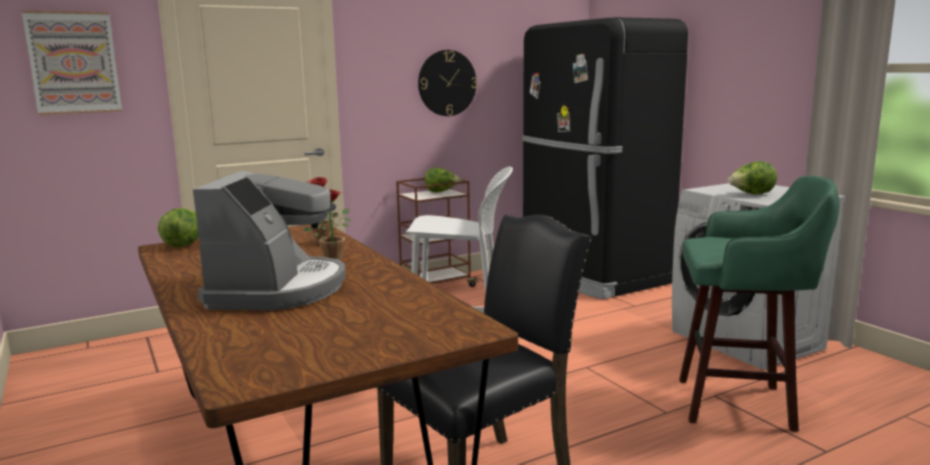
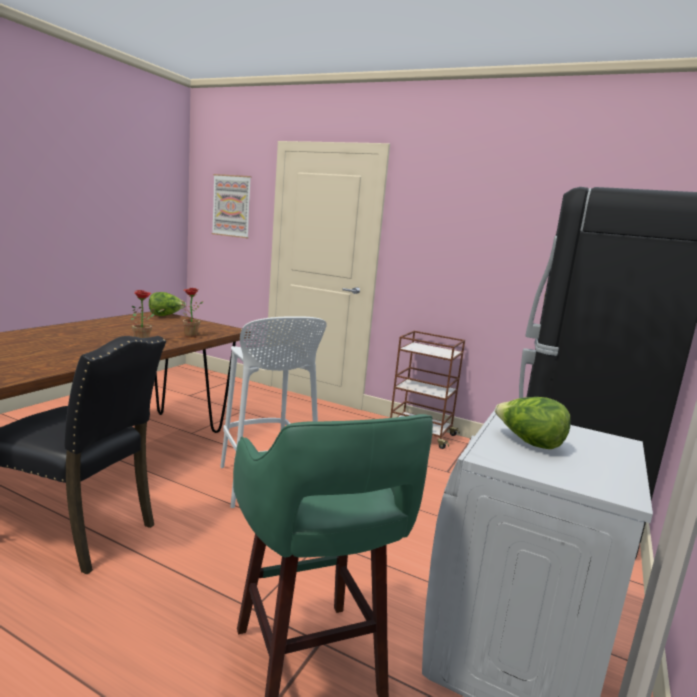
camera: 55 degrees right, 0 degrees up
(278, 289) = (69, 339): coffee machine -> none
(441, 192) = (441, 351): lettuce -> none
(447, 83) = (482, 252): wall clock -> none

